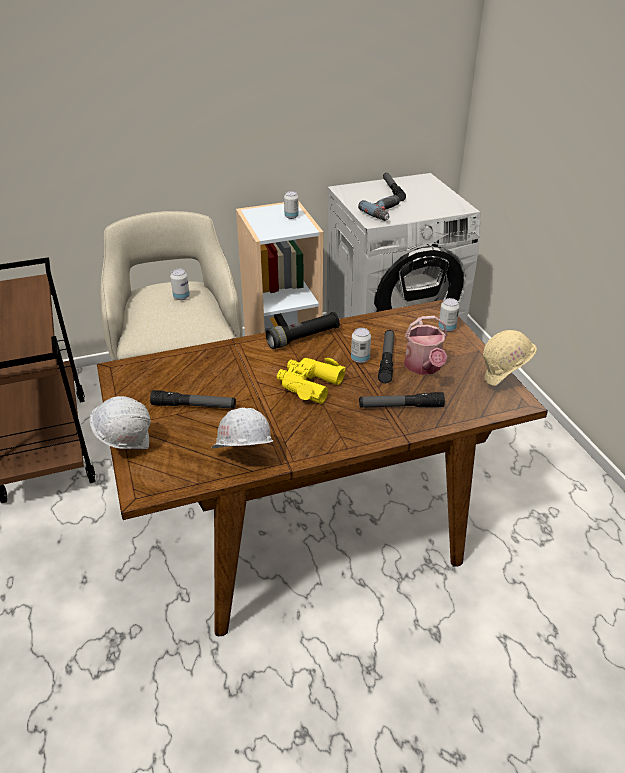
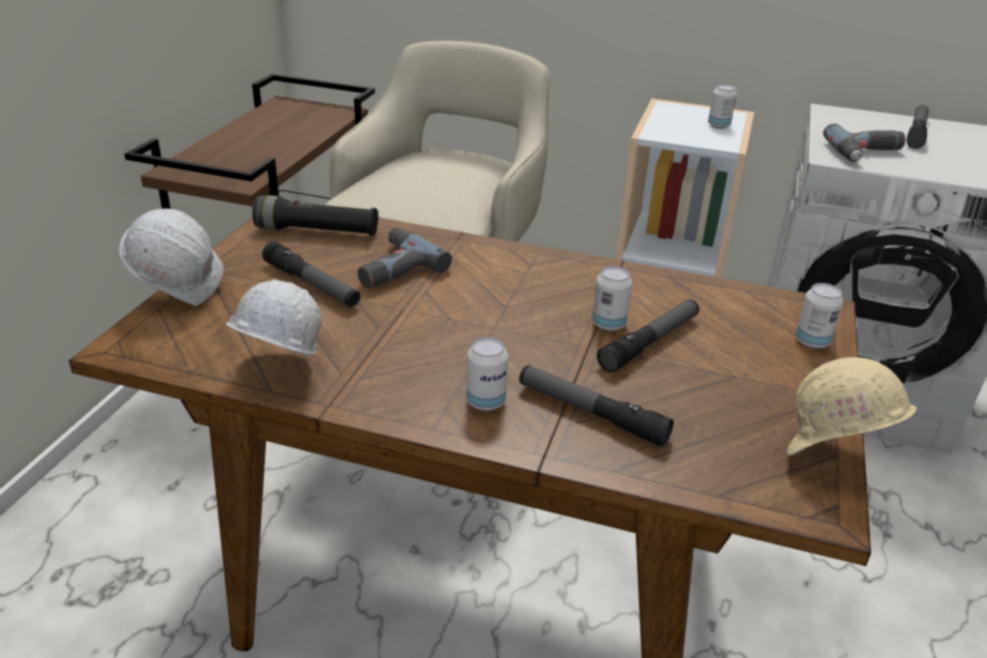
camera: 35 degrees right, 5 degrees down
(181, 297) = (465, 169): can -> can (485, 402)
(222, 376) = (391, 267): none -> power drill
(303, 338) = (558, 267): black flashlight -> black flashlight (317, 231)
(308, 384) = (489, 324): yellow binoculars -> none
(424, 367) = (701, 378): watering can -> none

